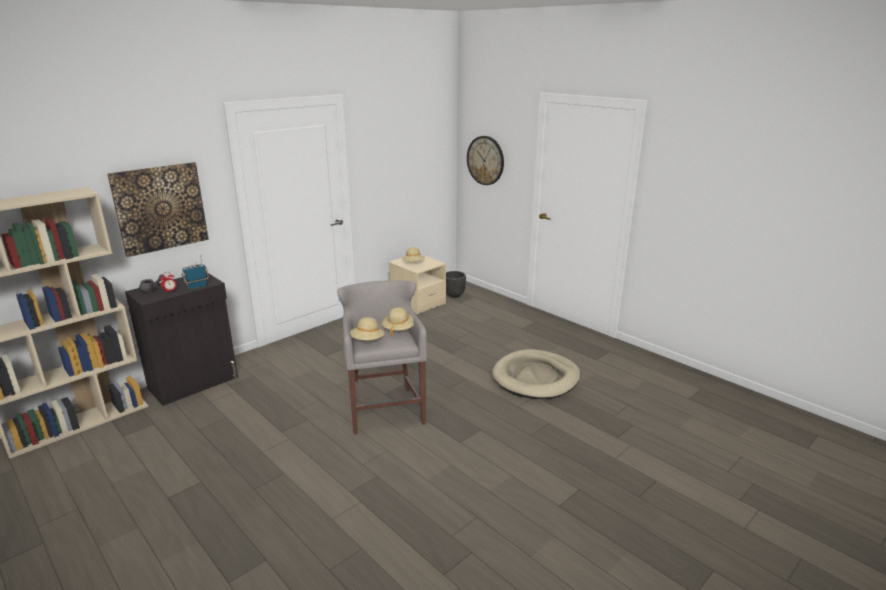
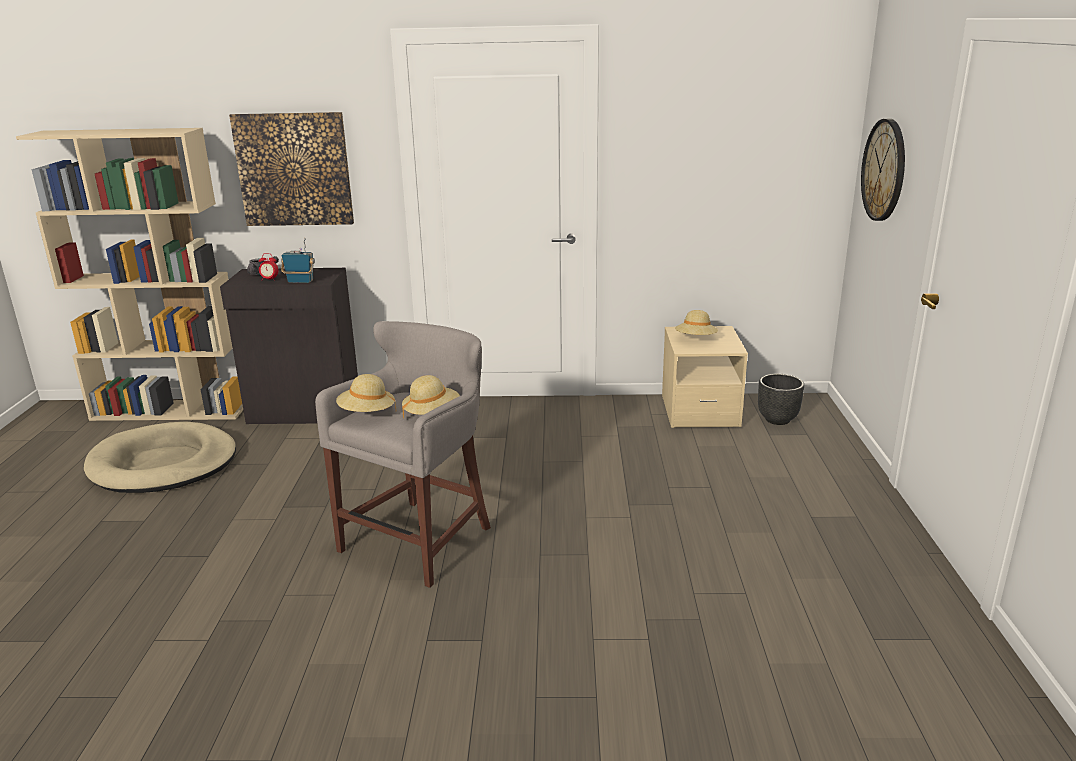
camera: 45 degrees right, 0 degrees up
(536, 378) = (699, 610): beige dog bed -> beige dog bed (163, 464)

